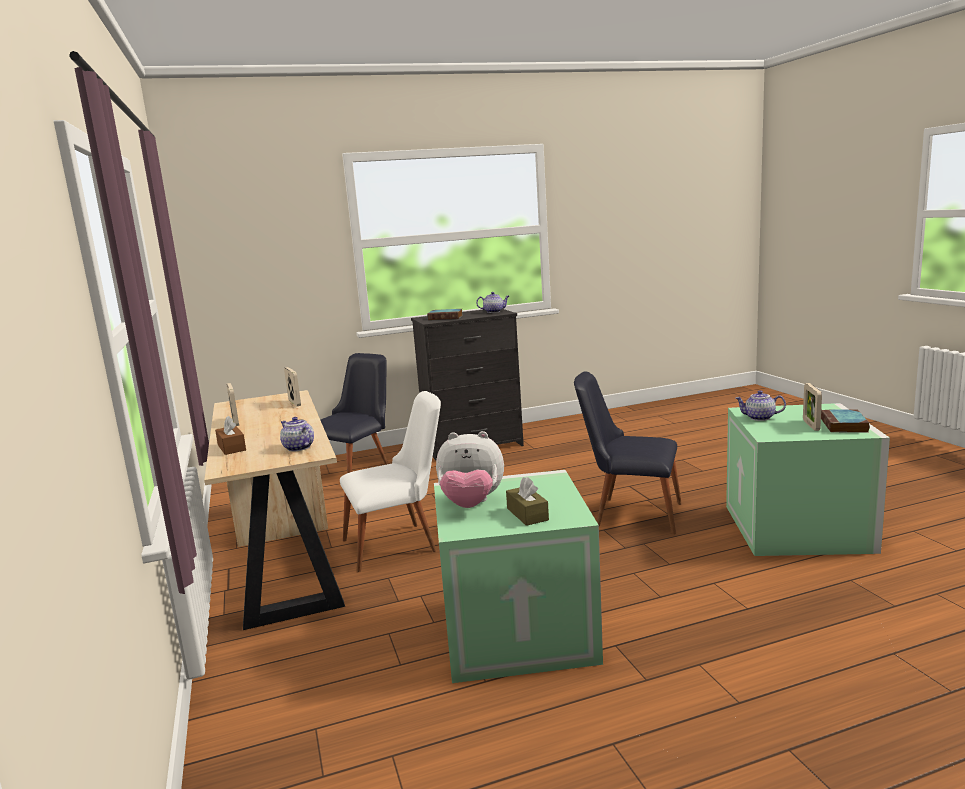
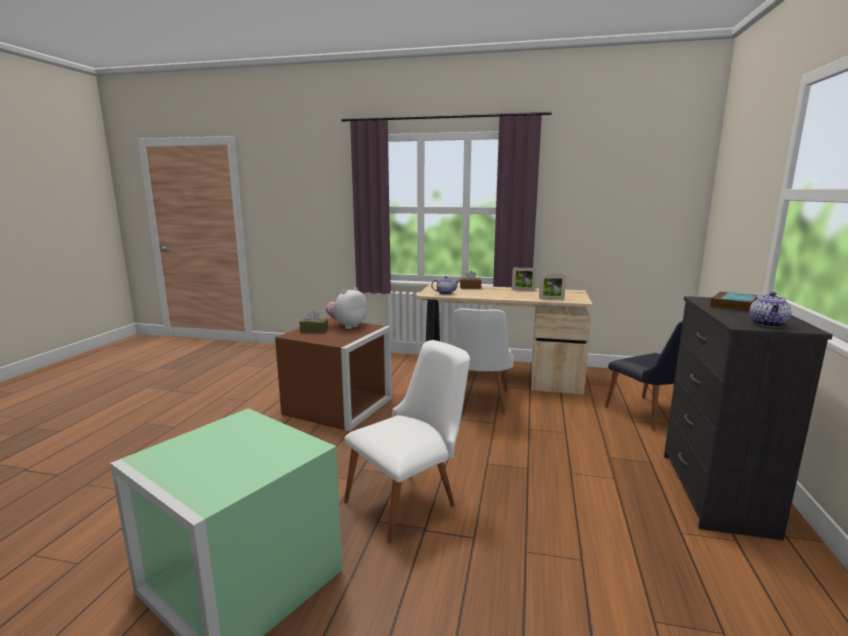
camera: 120 degrees right, 0 degrees up
(519, 629) = (338, 407): green storage box -> brown storage box
(629, 513) = (410, 500): black chair -> white chair
(759, 418) = (278, 440): teapot -> none
(811, 425) = (210, 449): picture frame -> none
(844, 425) = (170, 464): book -> none

